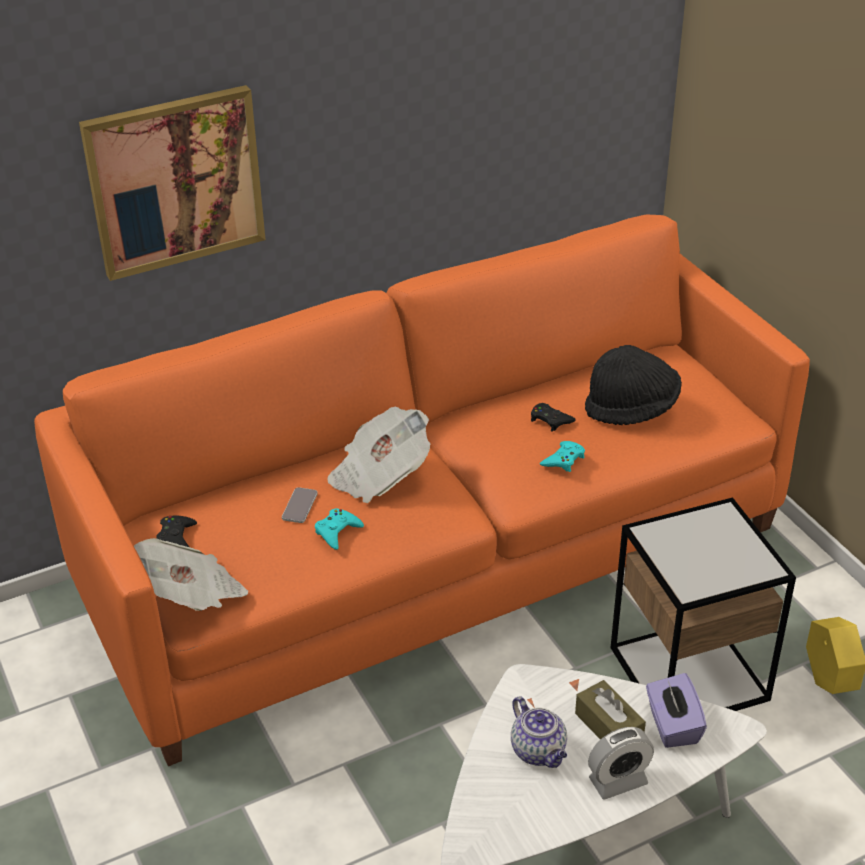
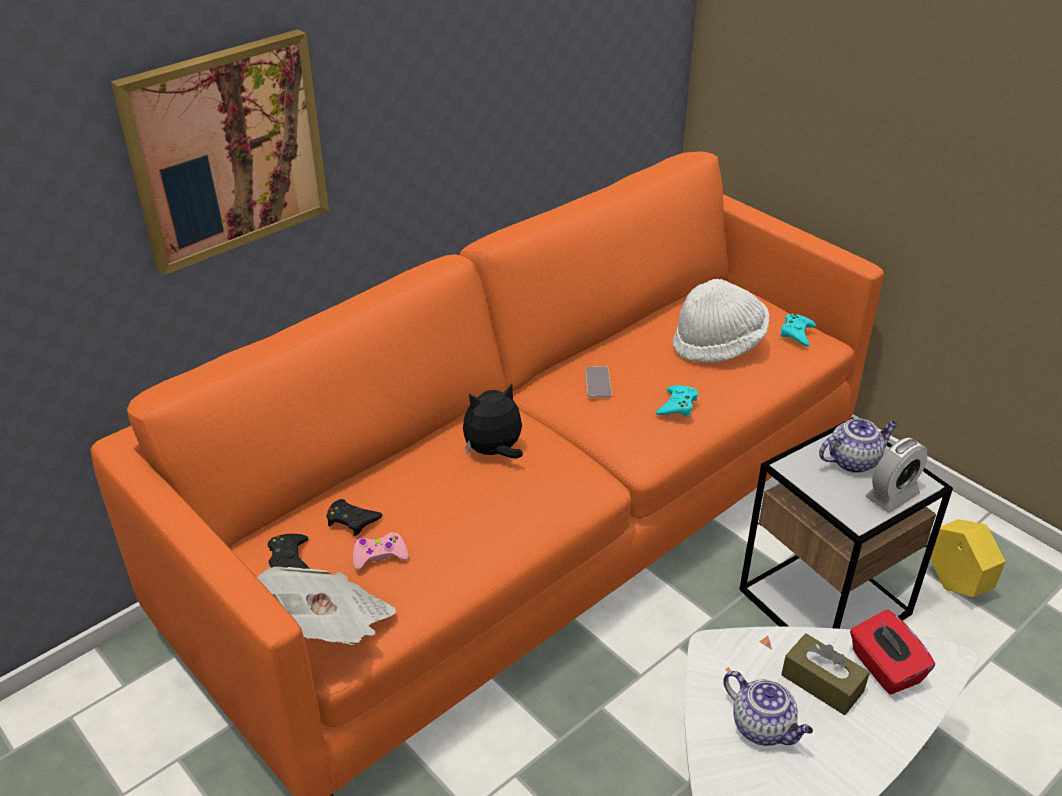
camera: 15 degrees left, 0 degrees up
(249, 547) = (379, 555): none -> pink game controller
(299, 506) = (419, 499): phone -> phone (598, 383)
(337, 532) = (472, 521): turquoise game controller -> turquoise game controller (797, 333)
(379, 475) = (494, 452): newspaper -> plush toy
(550, 420) = (645, 367): black game controller -> black game controller (352, 520)
(618, 781) = (859, 744): alarm clock -> alarm clock (892, 496)
(631, 408) = (718, 344): black hat -> white hat
(672, 725) = (884, 668): purple tissue box -> red tissue box
(712, 537) = (853, 460): none -> teapot

